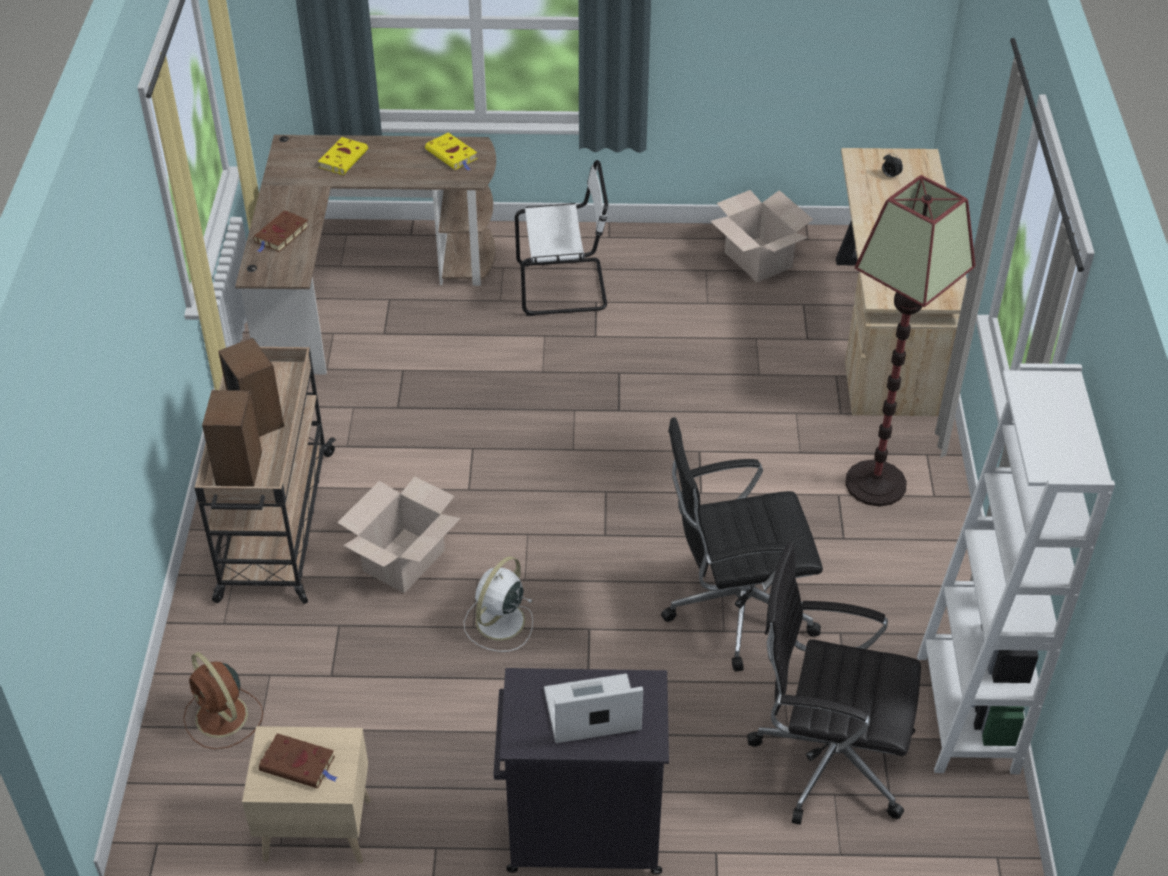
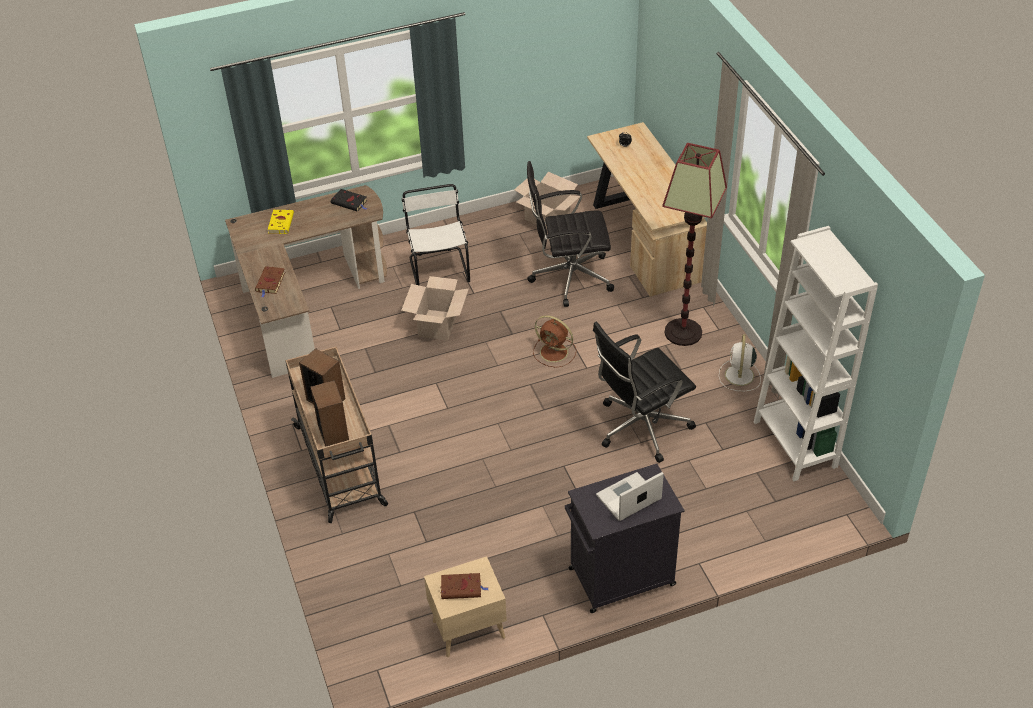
camera: 20 degrees left, 0 degrees up
(223, 718) = (374, 587): brown fan -> brown fan (555, 352)
(404, 561) = (432, 462): cardboard box -> cardboard box (438, 325)
(452, 155) = (350, 202): yellow book -> black book
(499, 623) = (509, 479): white fan -> white fan (739, 376)
(565, 287) = (438, 268): white chair -> white chair turned 75 degrees counterclockwise
(827, 757) = (732, 492): black office chair -> black office chair (569, 277)

